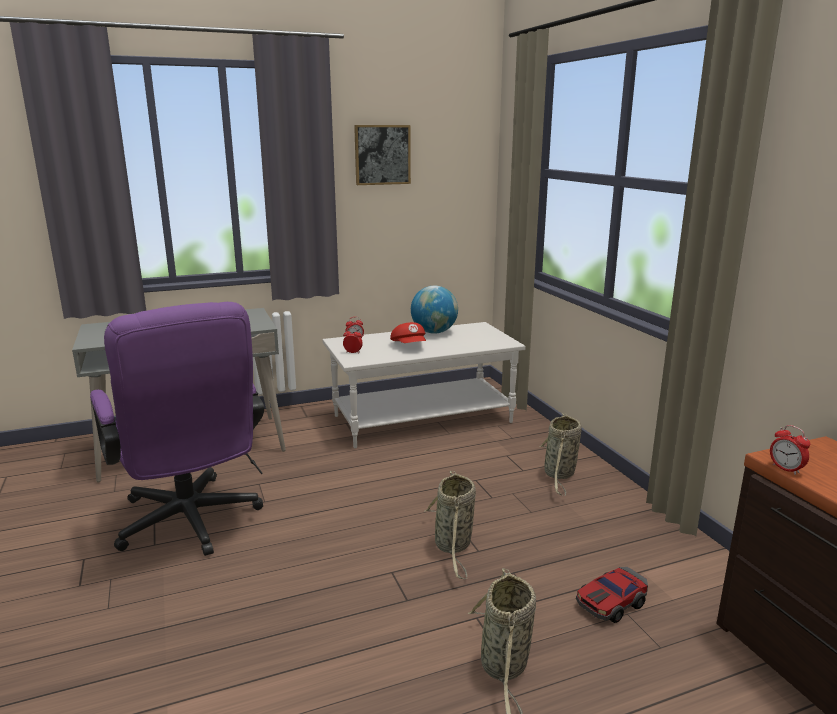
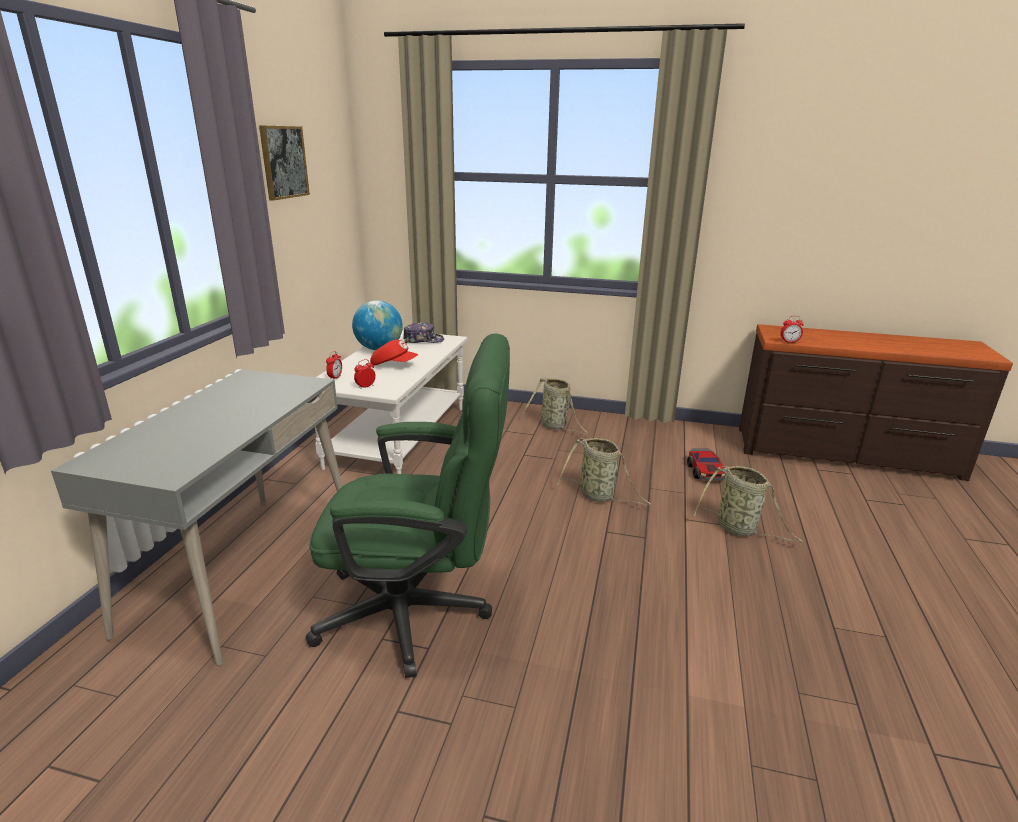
camera: 55 degrees left, 5 degrees up
(191, 525) = (419, 613): purple office chair -> green office chair
(482, 337) = (423, 340): none -> cap

